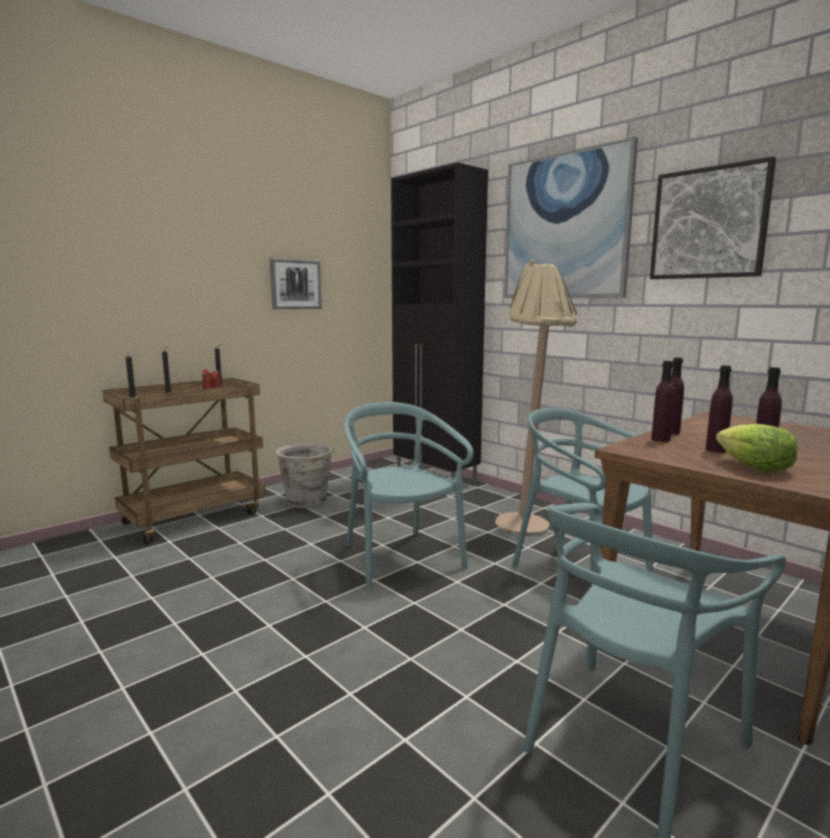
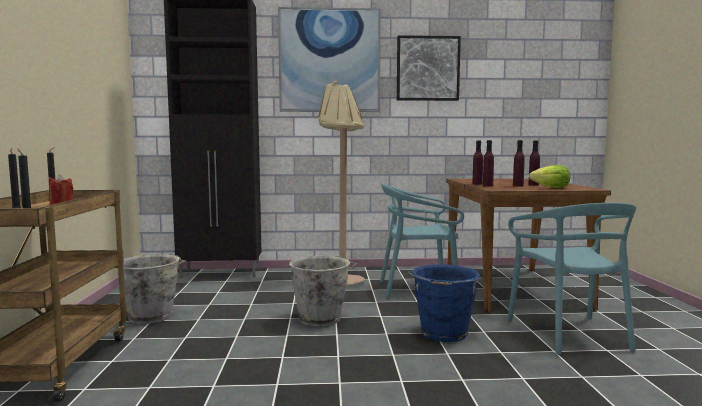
camera: 50 degrees left, 5 degrees down
(295, 284) = (79, 86): picture -> none
(400, 558) = (322, 319): turquoise chair -> grey bucket
(464, 636) = (443, 334): none -> blue bucket

